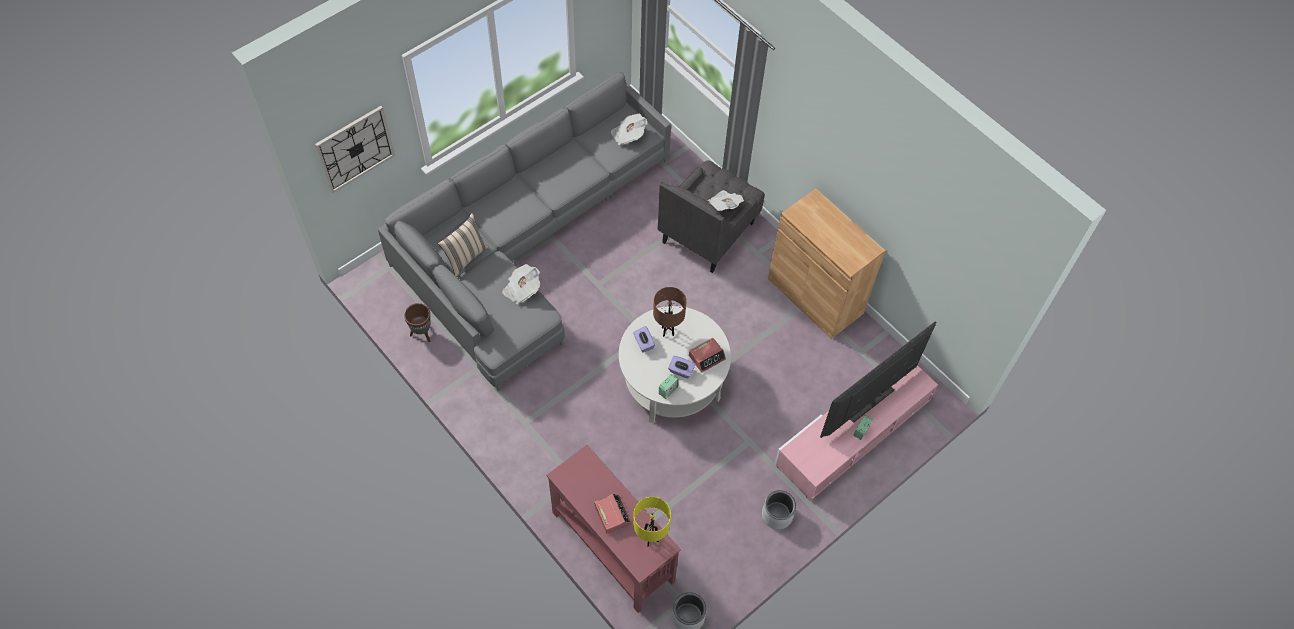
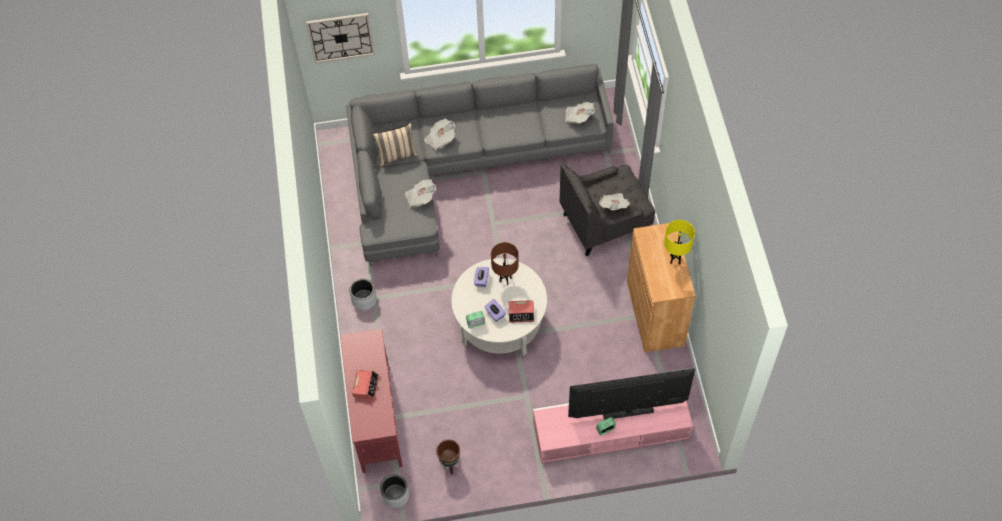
camera: 35 degrees right, 0 degrees up
(422, 334) = (344, 198): brown planter -> brown planter (449, 464)
(501, 220) = (440, 139): none -> newspaper
(650, 539) = (380, 416): yellow table lamp -> yellow table lamp (675, 260)
(777, 515) = (509, 460): grey planter -> grey planter (364, 300)

